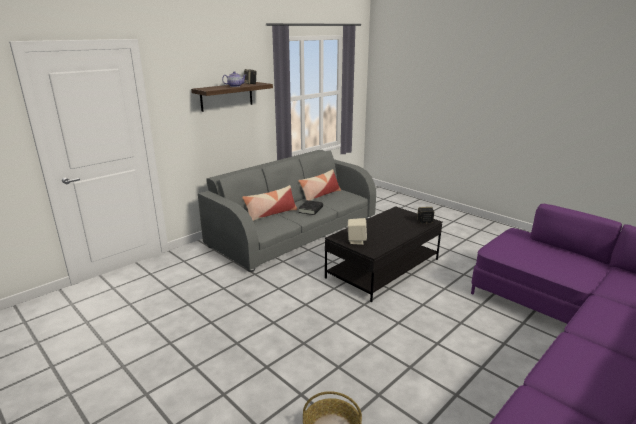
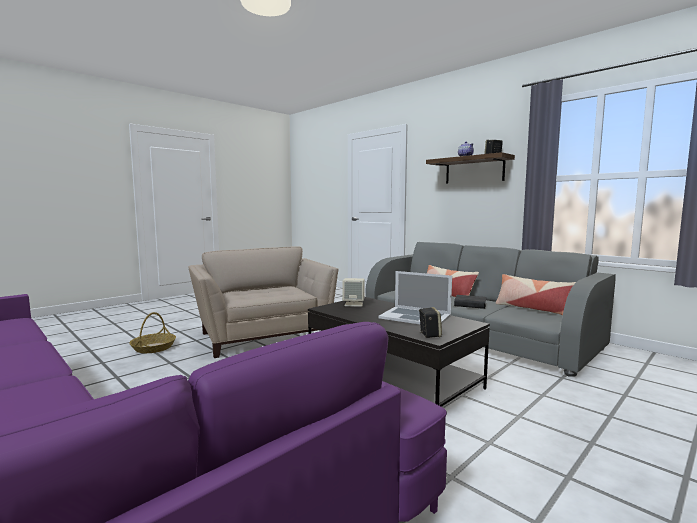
camera: 90 degrees right, 15 degrees down
(284, 338) = (264, 335): none -> beige armchair
(388, 222) = (415, 317): none -> laptop

